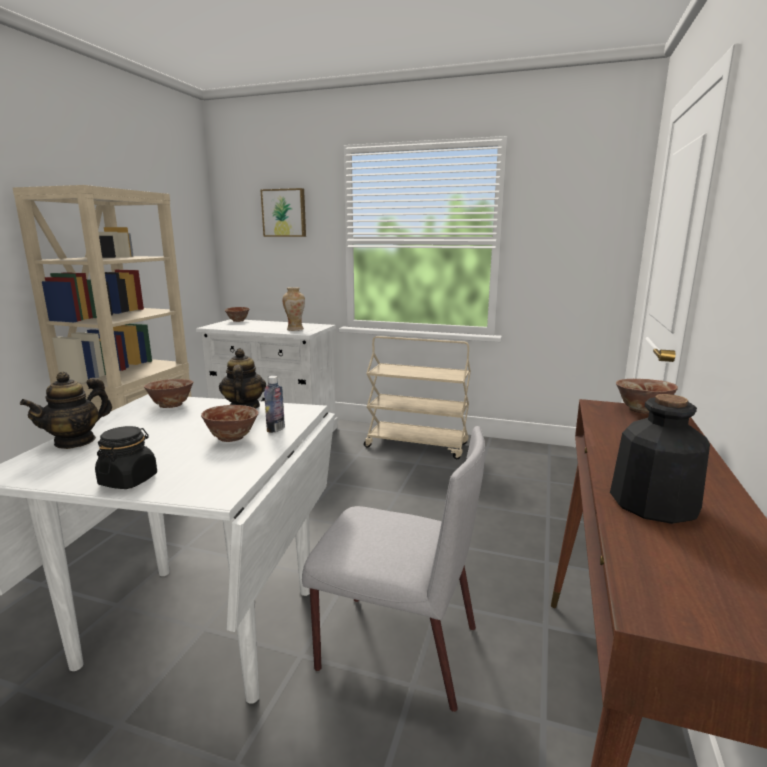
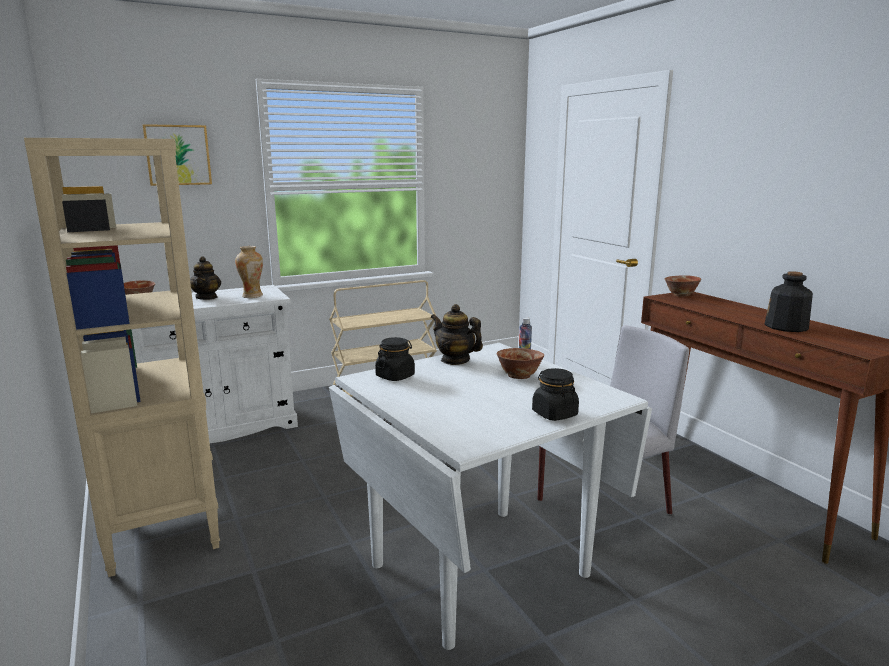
camera: 45 degrees left, 0 degrees up
(75, 441) = (429, 417): teapot -> teapot (207, 297)
(171, 405) = (395, 376): bowl -> black jar

